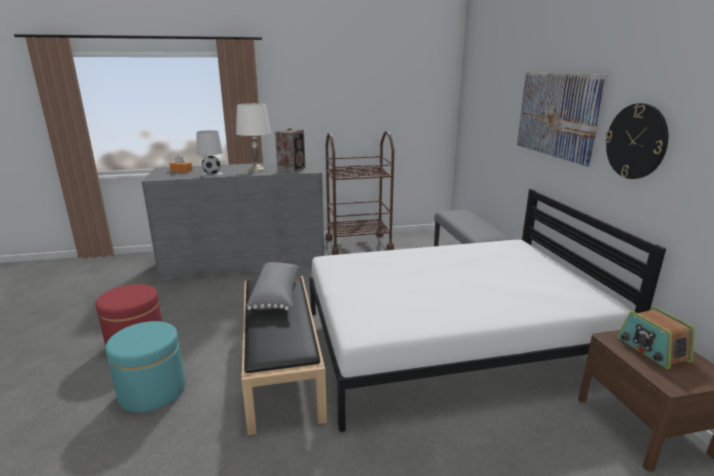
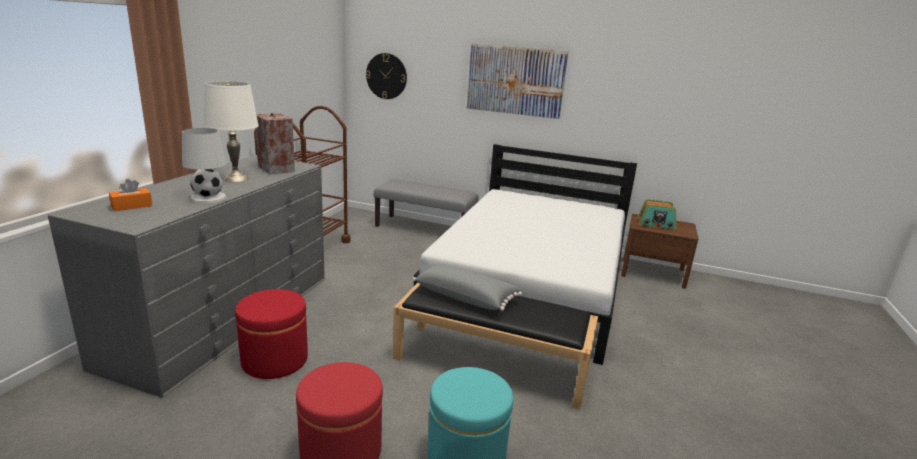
camera: 60 degrees left, 0 degrees up
(213, 290) = (275, 360): none -> red ottoman
(636, 141) = (601, 98): wall clock -> wall clock (386, 76)

